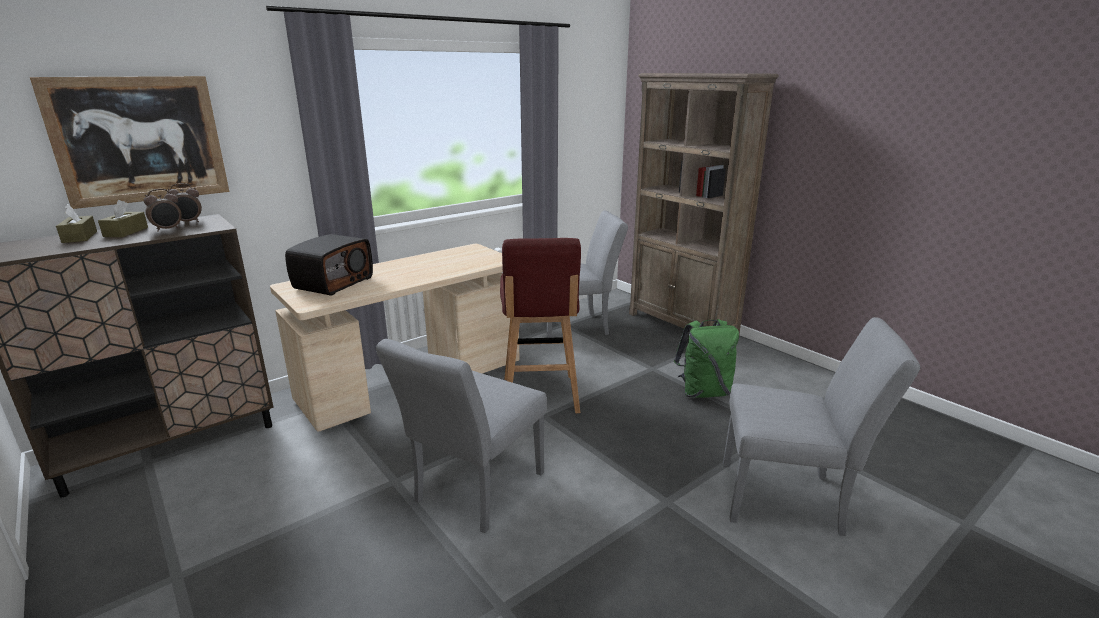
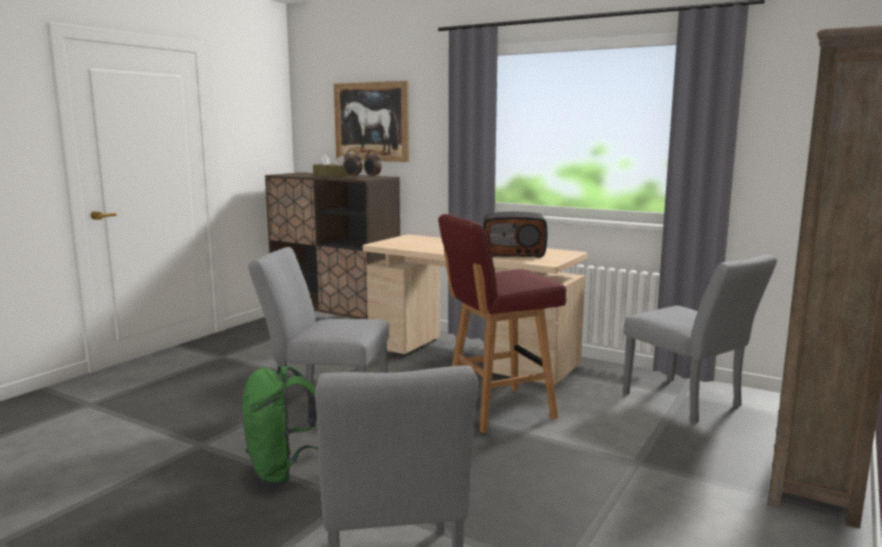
camera: 70 degrees right, 10 degrees down
(333, 283) = (425, 241): radio -> radio (514, 253)
(703, 392) = (613, 505): green backpack -> green backpack (284, 471)

